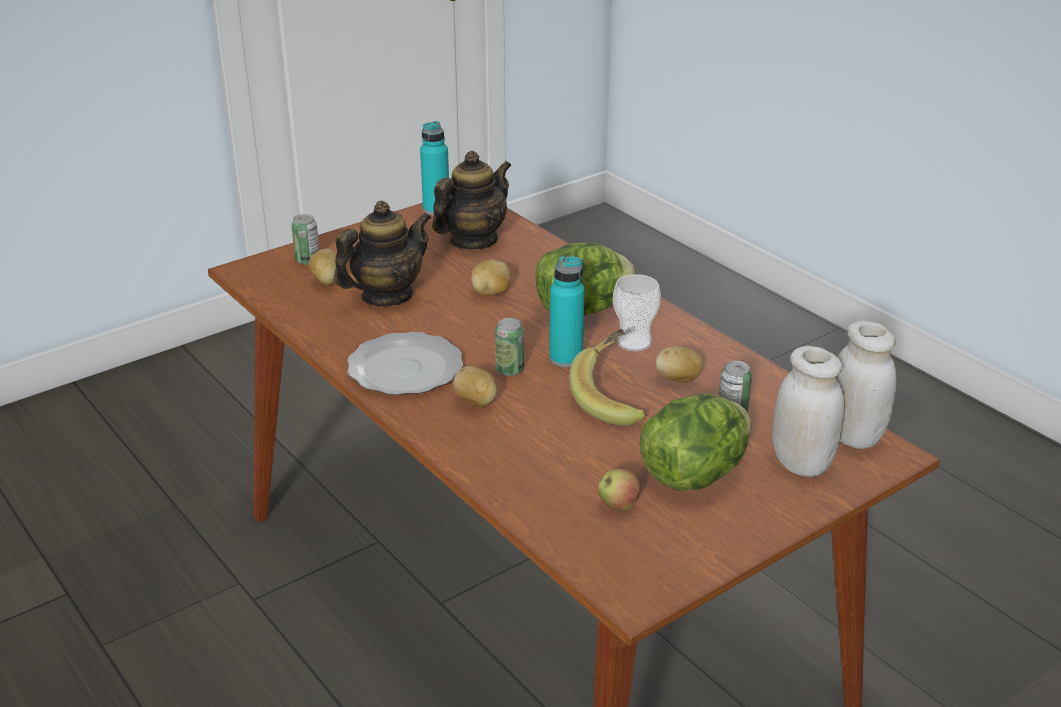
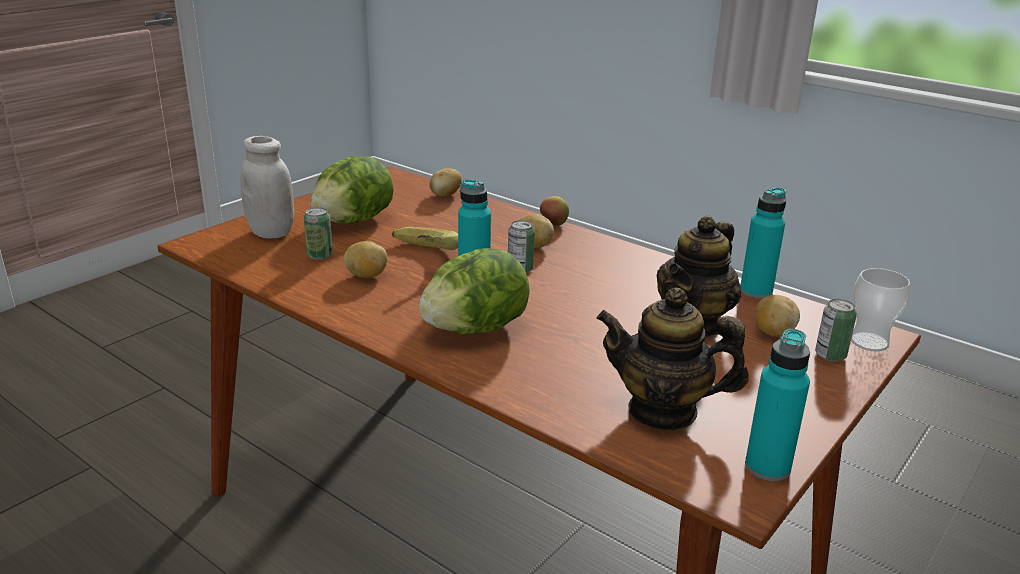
camera: 165 degrees right, 5 degrees down
(293, 319) = (756, 291): none -> turquoise bottle
(403, 369) = (612, 262): plate -> none
(473, 241) = (663, 411): teapot -> teapot turned 75 degrees clockwise
(491, 293) = (585, 338): potato -> potato (445, 195)
(618, 506) = (405, 204): apple -> apple (553, 224)
(634, 342) = (411, 302): cup -> cup (869, 342)
(854, 436) = (220, 251): white jar -> none

